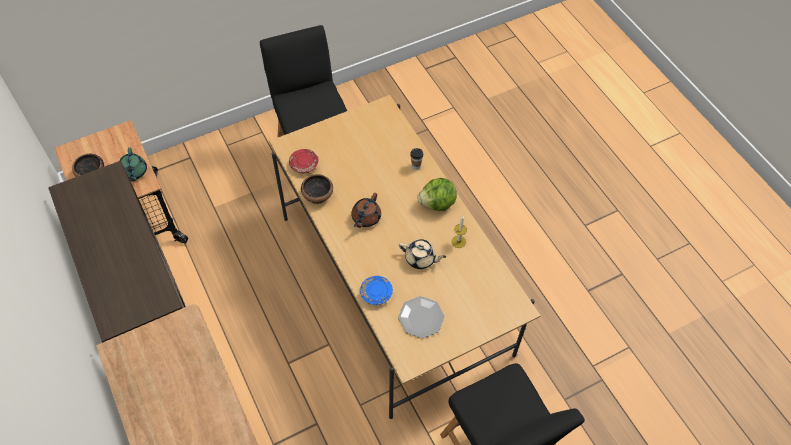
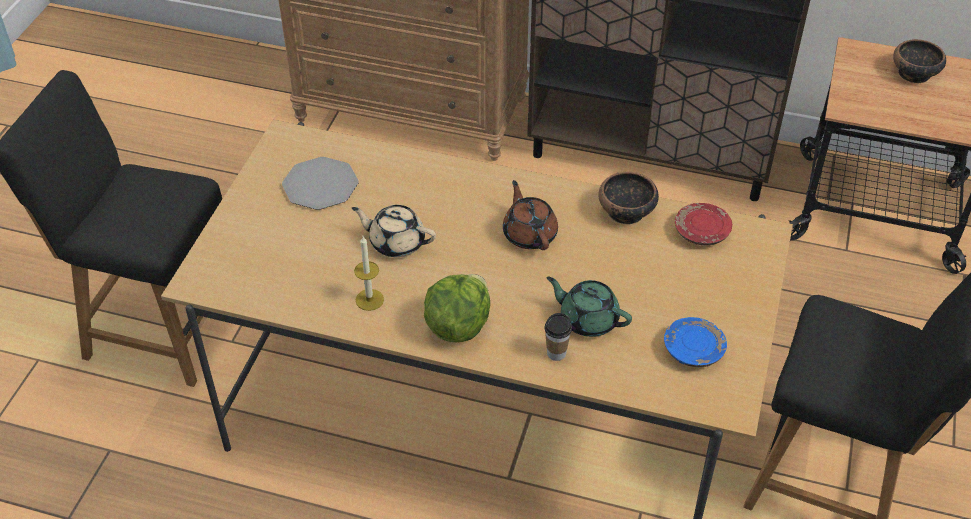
camera: 135 degrees right, 10 degrees down
(134, 172) = (880, 107): green teapot -> green teapot (588, 319)
(376, 293) = (405, 169): blue plate -> blue plate (693, 349)
(421, 259) = (396, 242): beige teapot -> beige teapot turned 45 degrees clockwise

